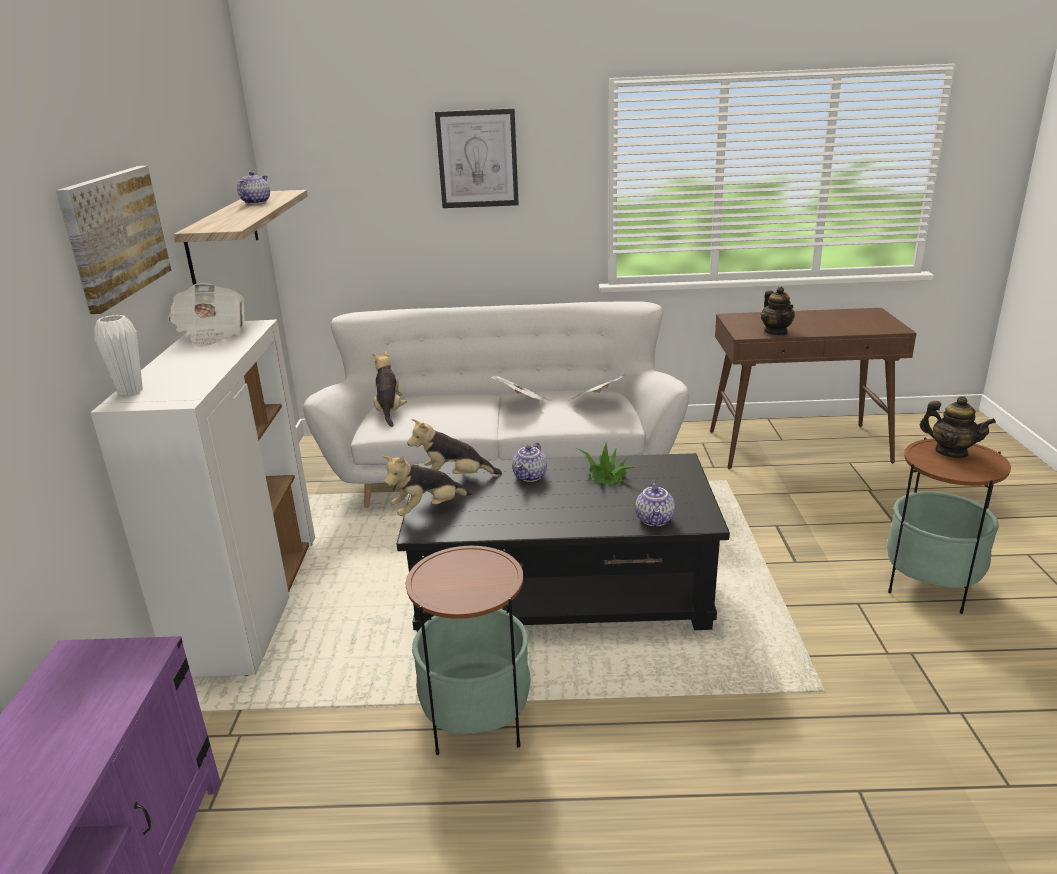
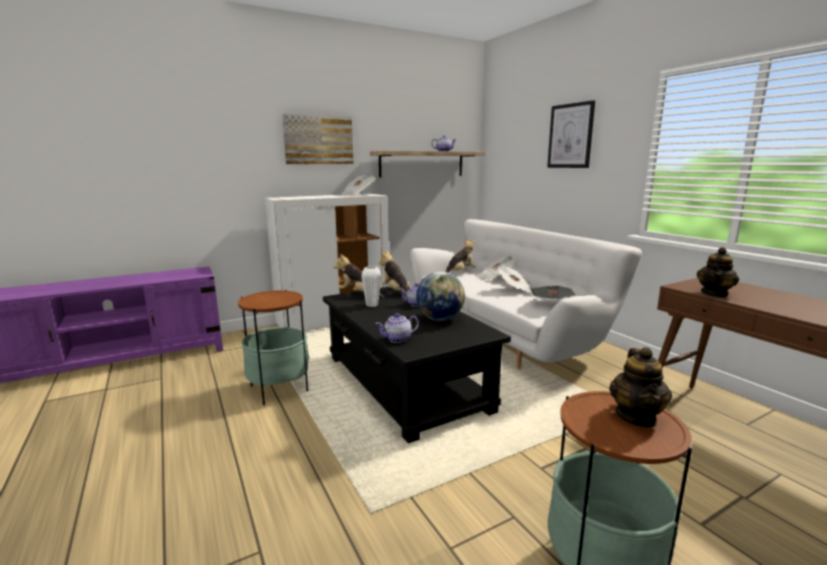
camera: 60 degrees right, 10 degrees down
(130, 391) = (286, 197): white vase -> white vase (372, 305)
(451, 399) = (494, 278): none -> newspaper
(606, 476) = (440, 319): potted plant -> globe

